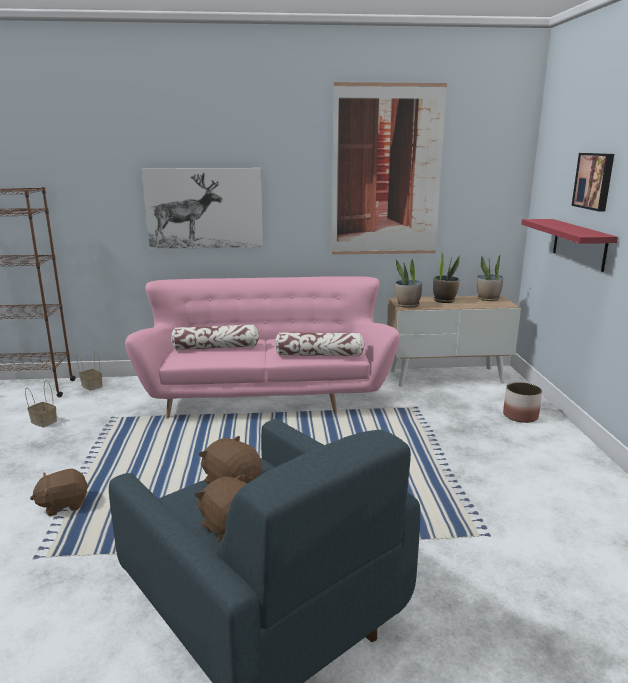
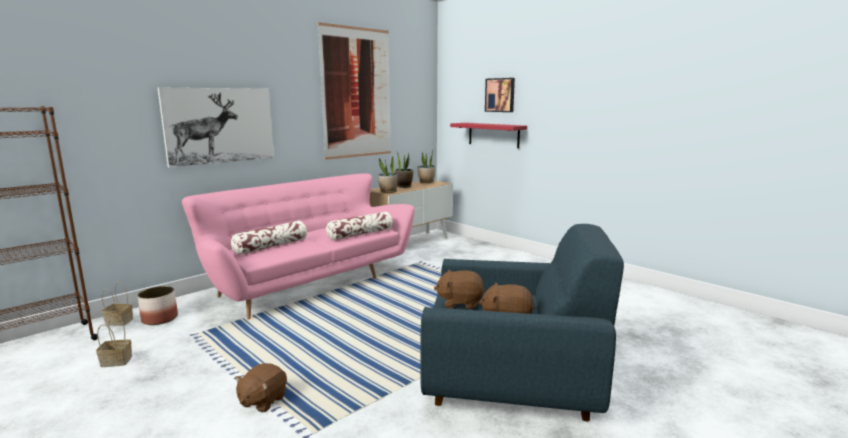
camera: 40 degrees left, 5 degrees down
(520, 416) = (480, 251): planter -> planter (159, 319)

